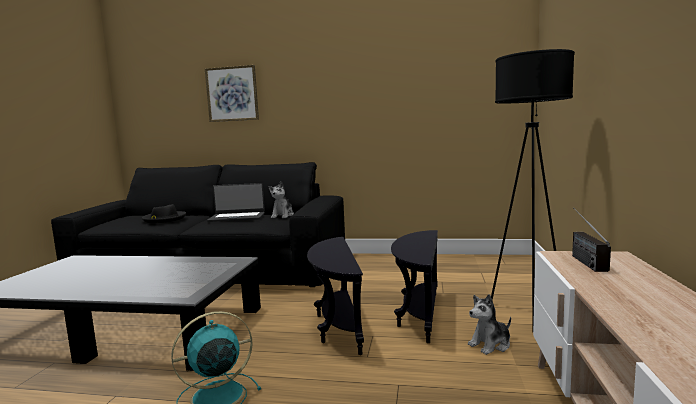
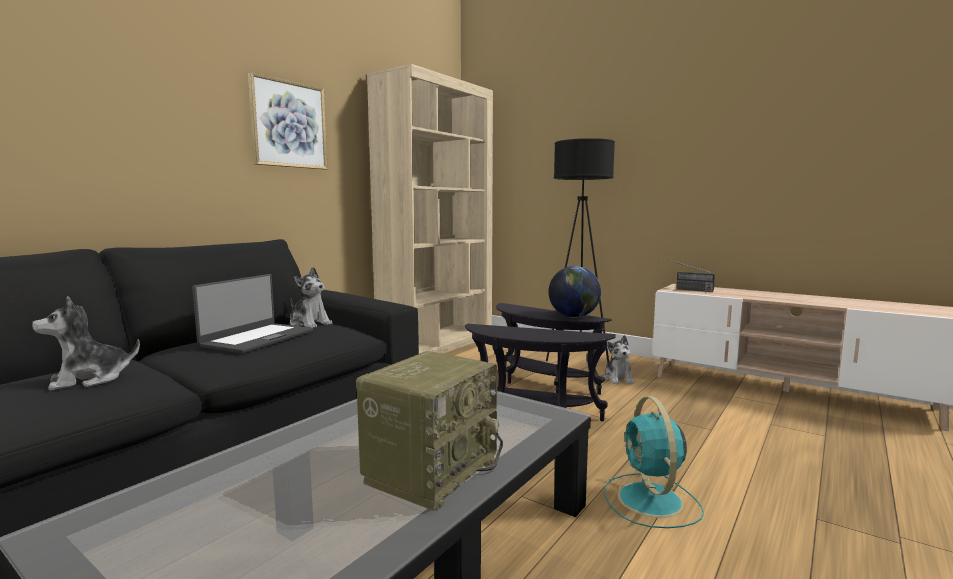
camera: 65 degrees left, 0 degrees up
(109, 286) = (431, 470): none -> radio
(164, 219) = (89, 379): black hat -> plush toy
(232, 94) = (92, 98): picture -> picture (289, 124)
(414, 253) = (574, 316): none -> globe
(460, 261) = (437, 345): none -> beige bookcase

